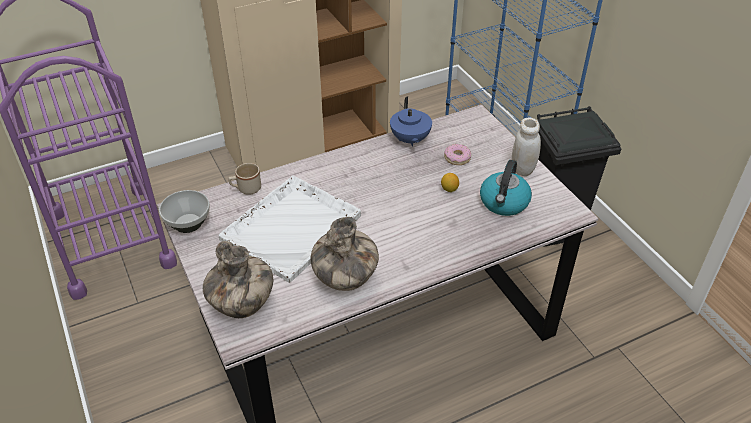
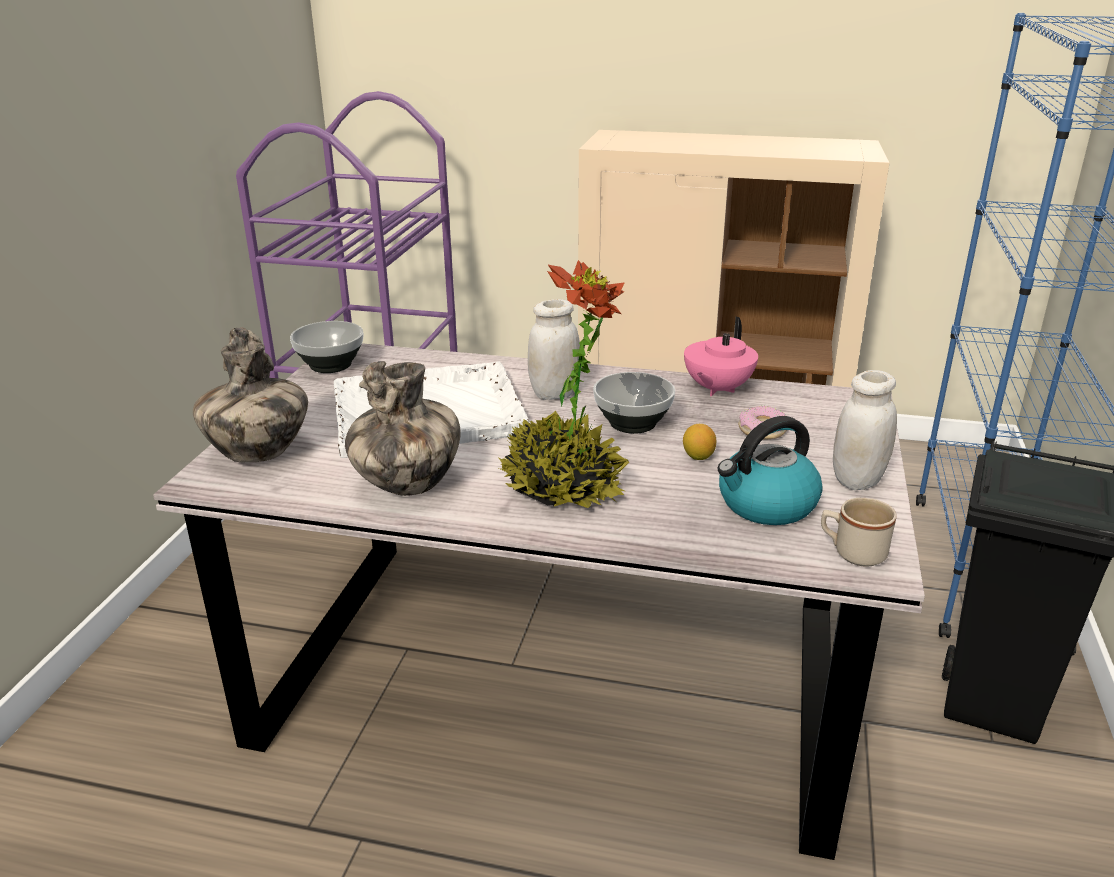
camera: 40 degrees right, 15 degrees down
(246, 189) = (437, 361): beige mug -> beige mug (852, 553)
(339, 182) = (554, 394): none -> white jar
(398, 183) = (631, 424): none -> bowl
(410, 140) = (716, 389): blue teapot -> pink teapot
(415, 239) = (563, 486): none -> potted plant

